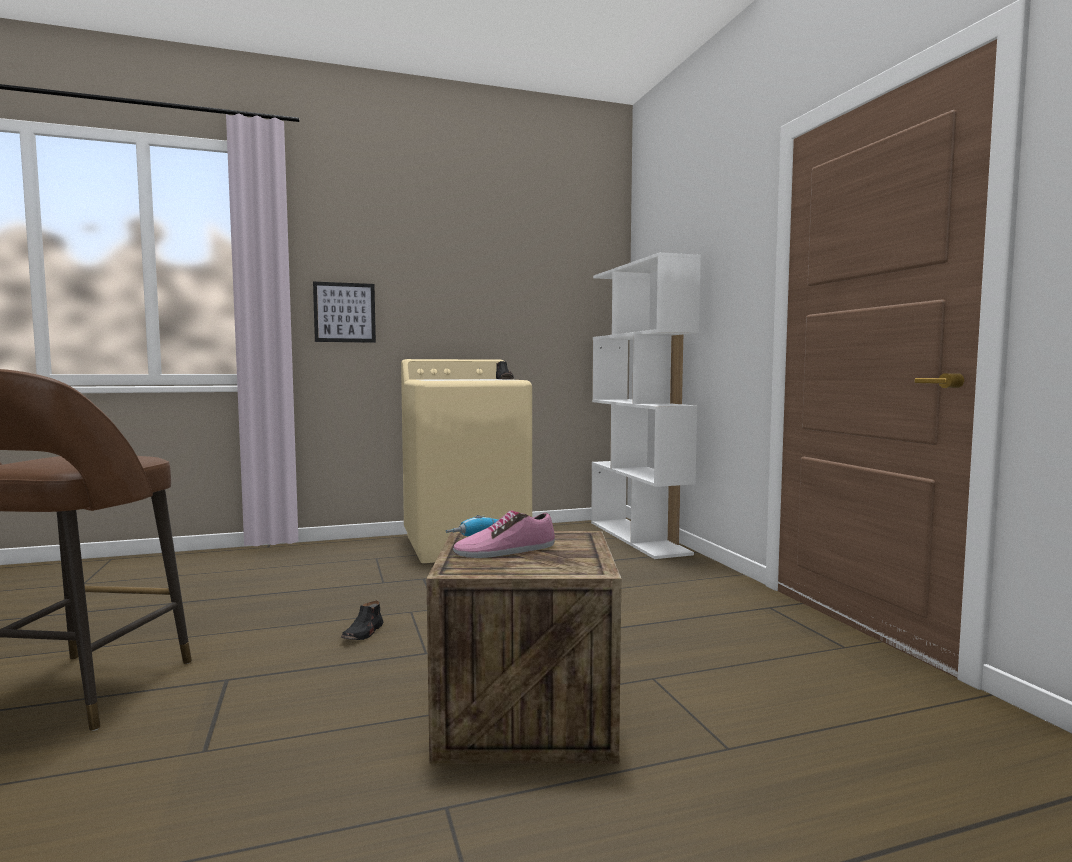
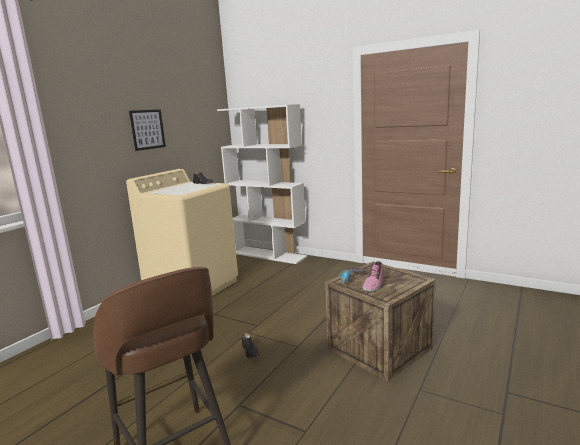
camera: 40 degrees left, 10 degrees up
(344, 312) = (82, 151): picture -> picture (147, 129)

